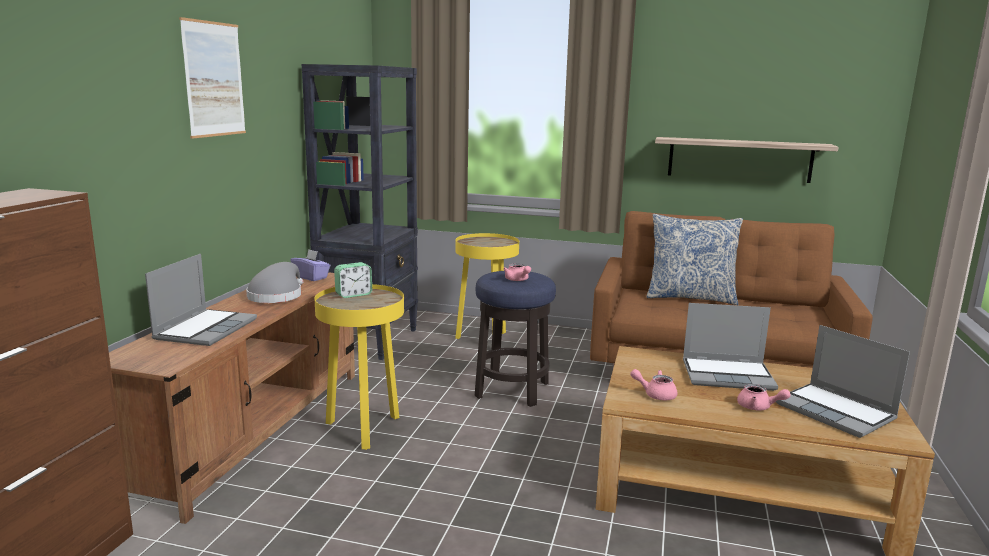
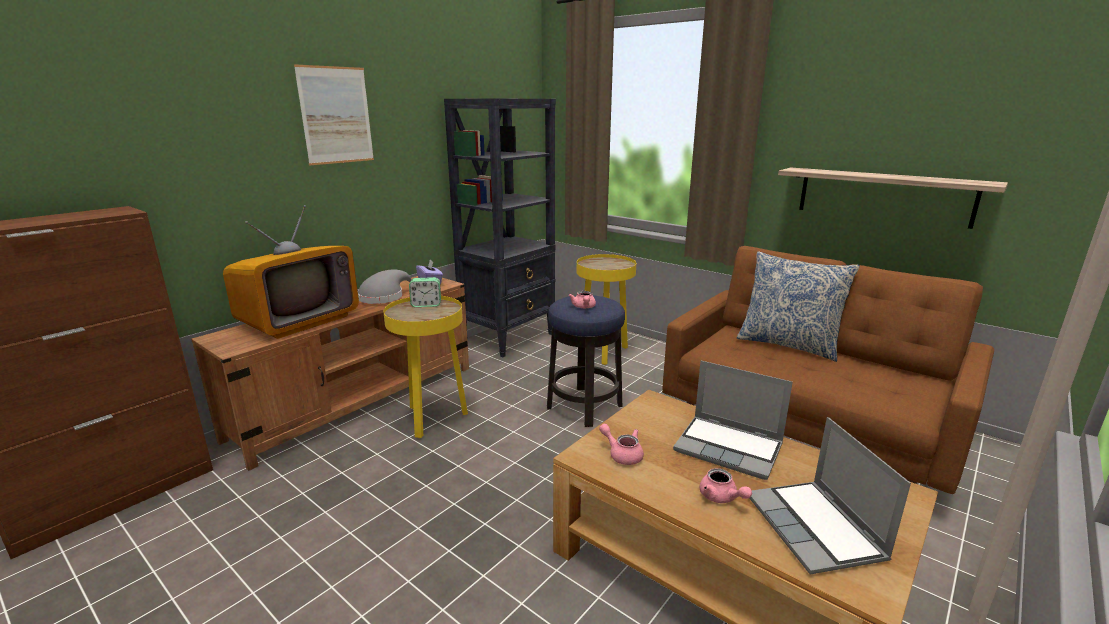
camera: 25 degrees right, 5 degrees up
(206, 329) = (299, 320): laptop -> television

